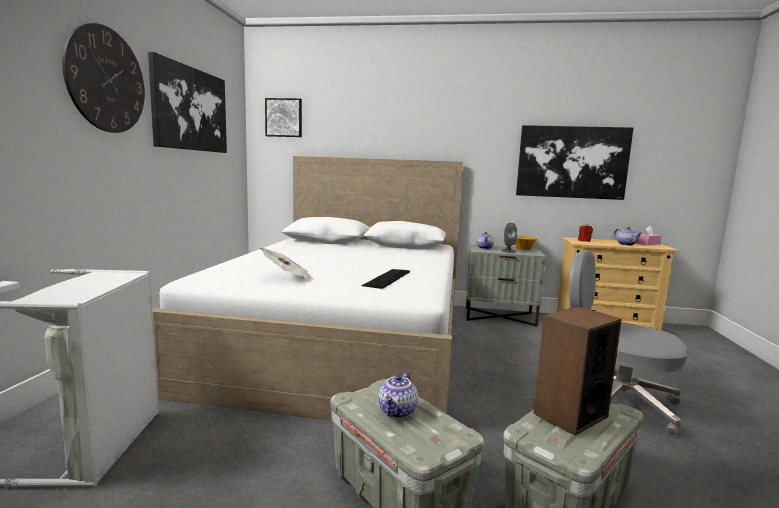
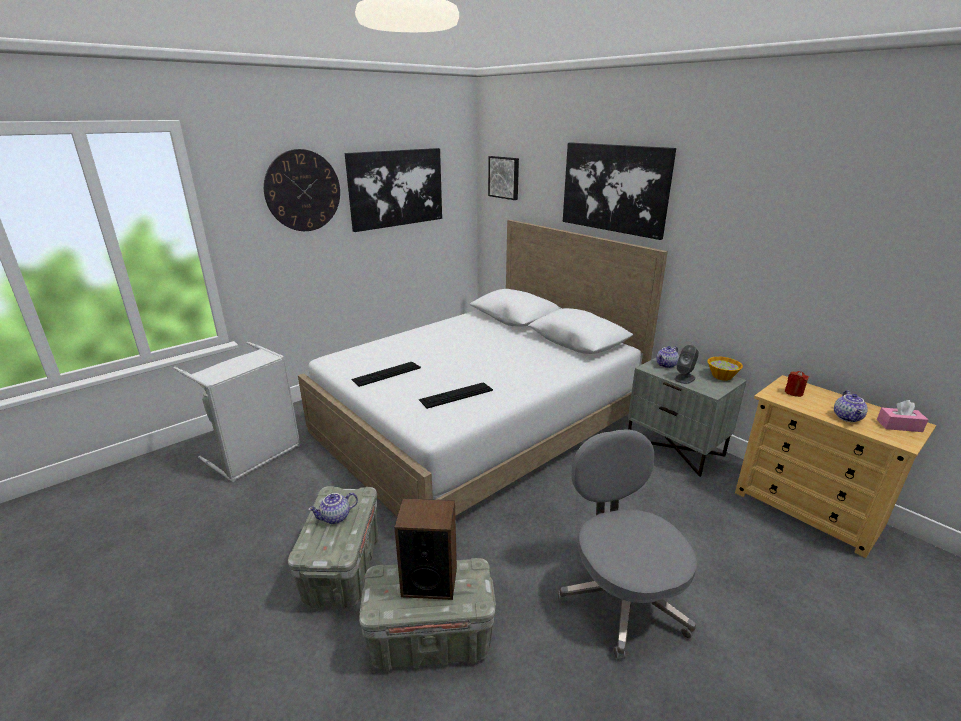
camera: 40 degrees right, 15 degrees up
(287, 278) = (386, 373): newspaper -> keyboard
(572, 162) = (815, 275): picture -> picture (614, 188)

